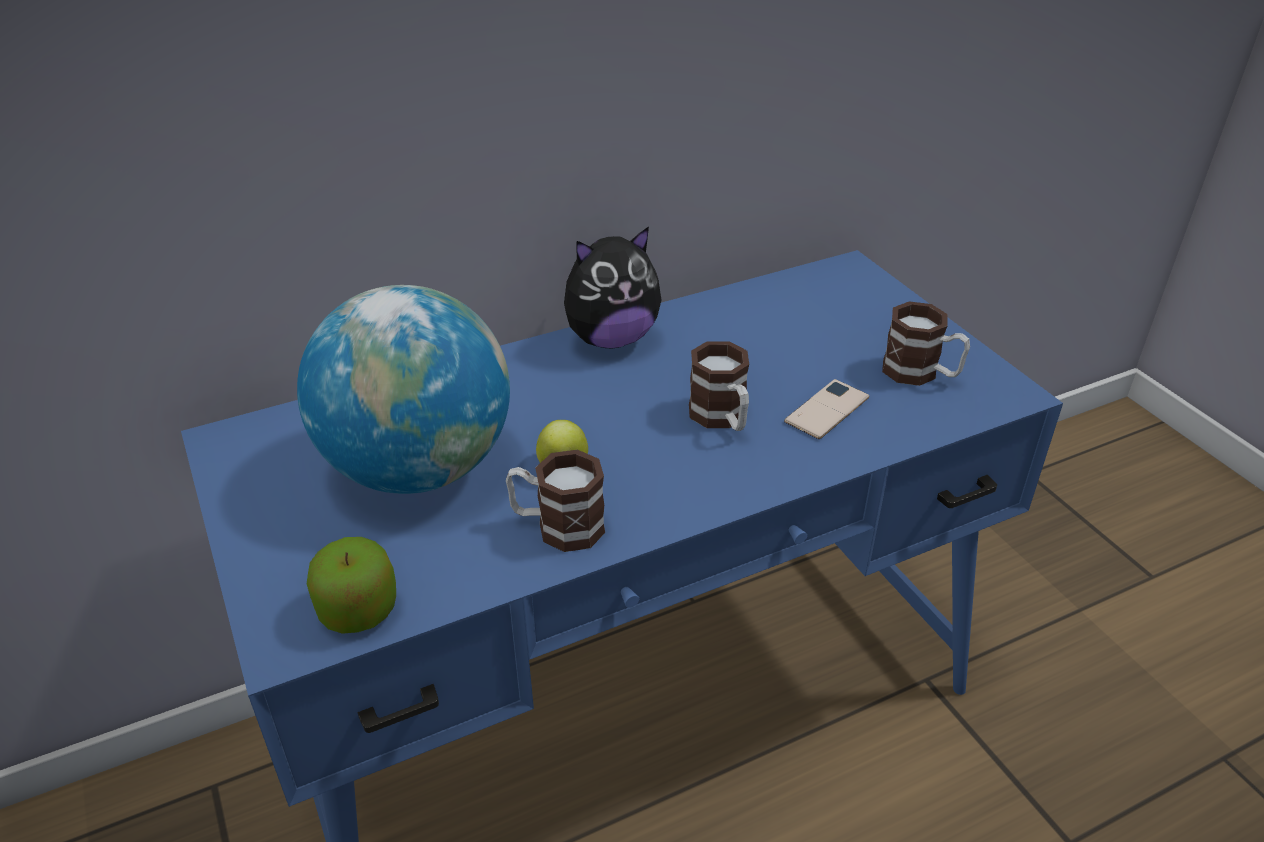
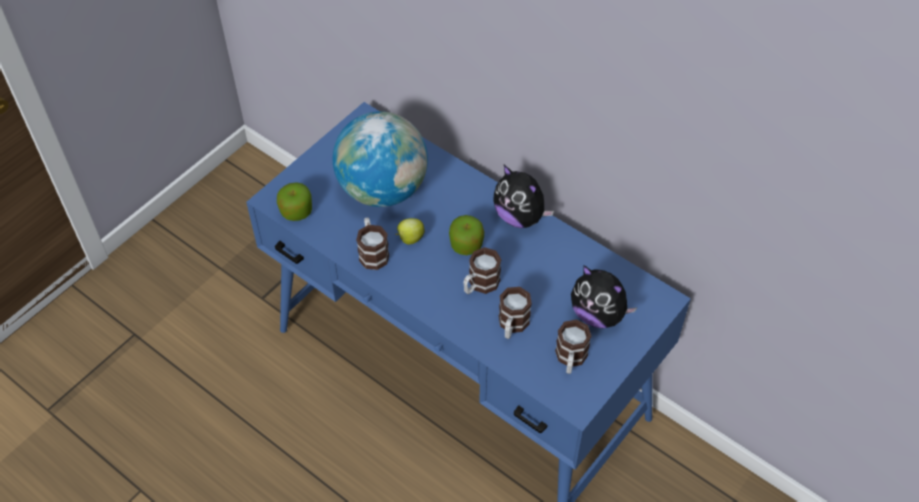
camera: 65 degrees right, 15 degrees up
(626, 408) = (466, 244): none -> apple
(827, 410) = (512, 325): phone -> mug
(847, 325) = (598, 314): none -> plush toy

